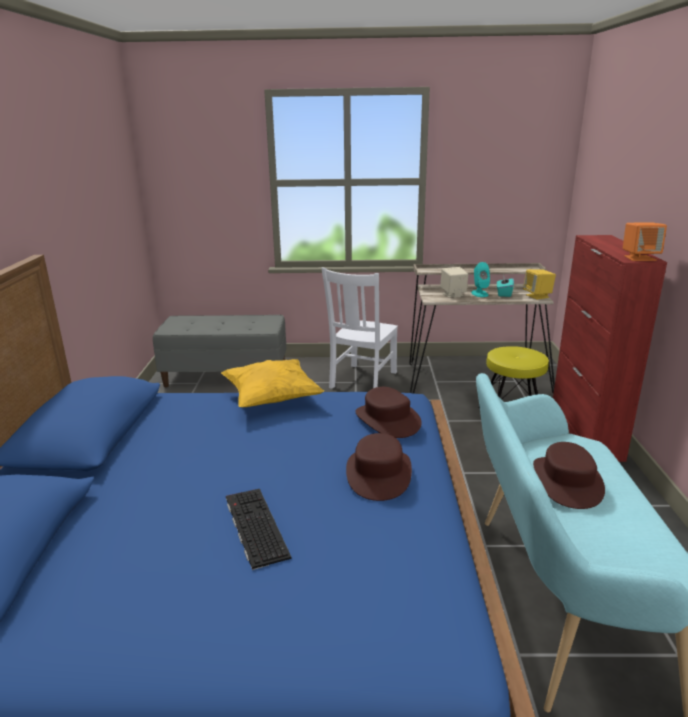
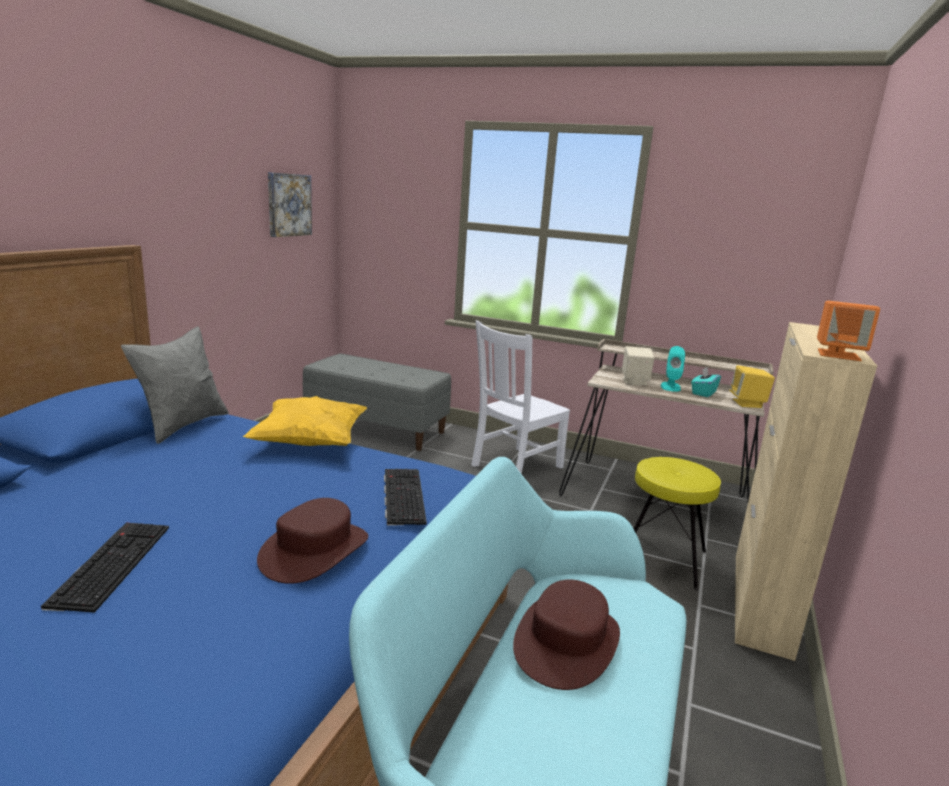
camera: 20 degrees right, 5 degrees down
(114, 185) = (288, 205): none -> picture
(151, 411) = (183, 425): none -> grey pillow
(387, 420) = (402, 495): brown hat -> keyboard
(585, 432) = (761, 602): red cabinet -> beige cabinet

